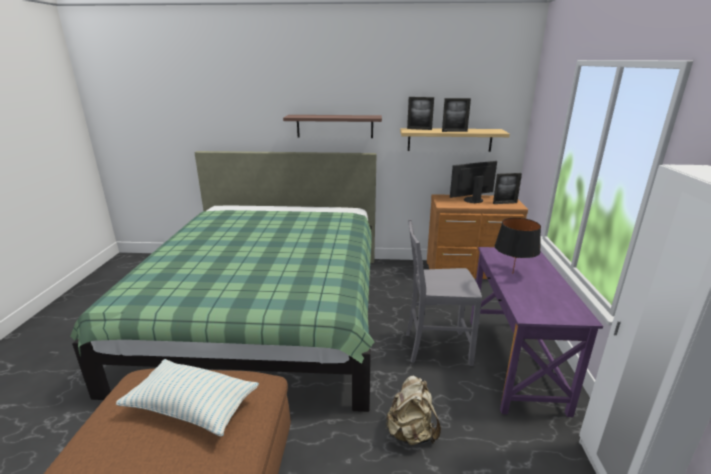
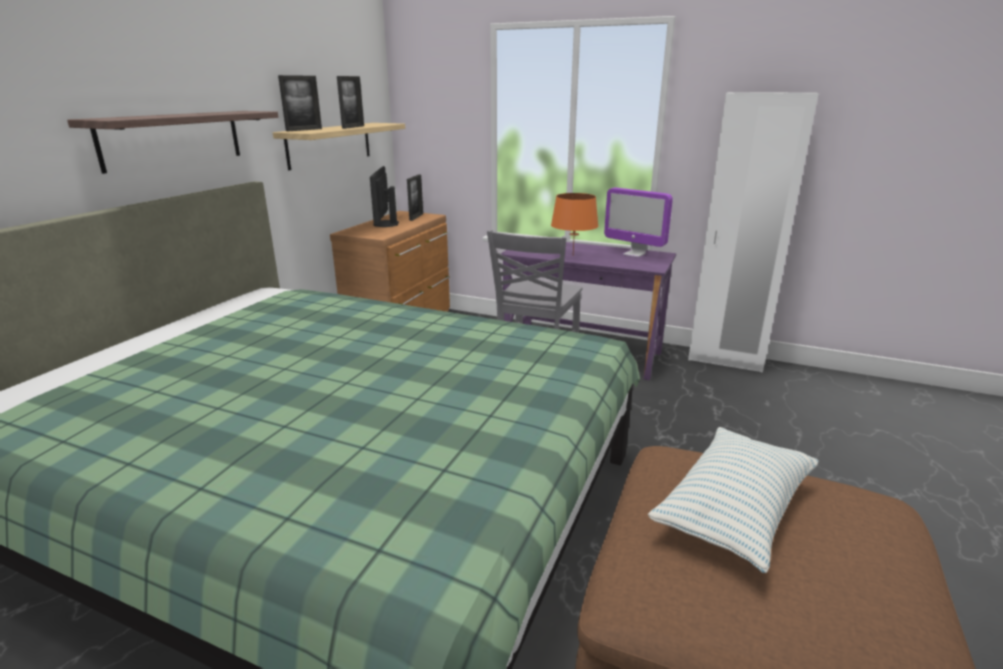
camera: 70 degrees left, 0 degrees up
(411, 433) = (663, 434): beige backpack -> none
(512, 273) = (573, 255): black table lamp -> orange table lamp
(559, 301) = (634, 254): none -> monitor

